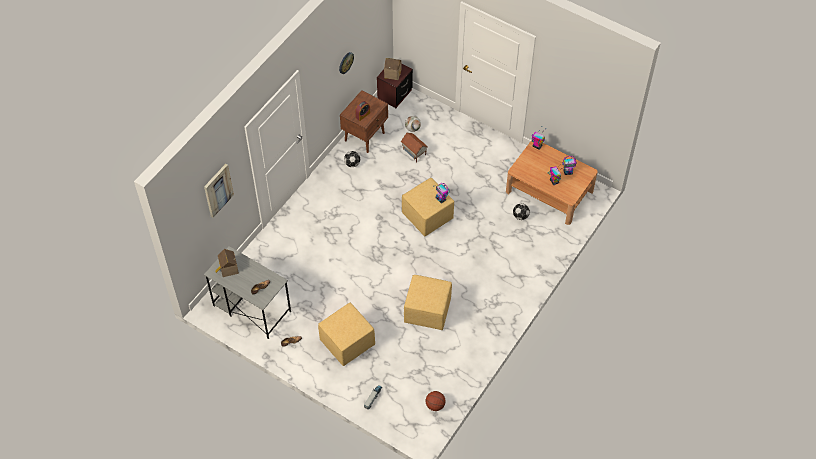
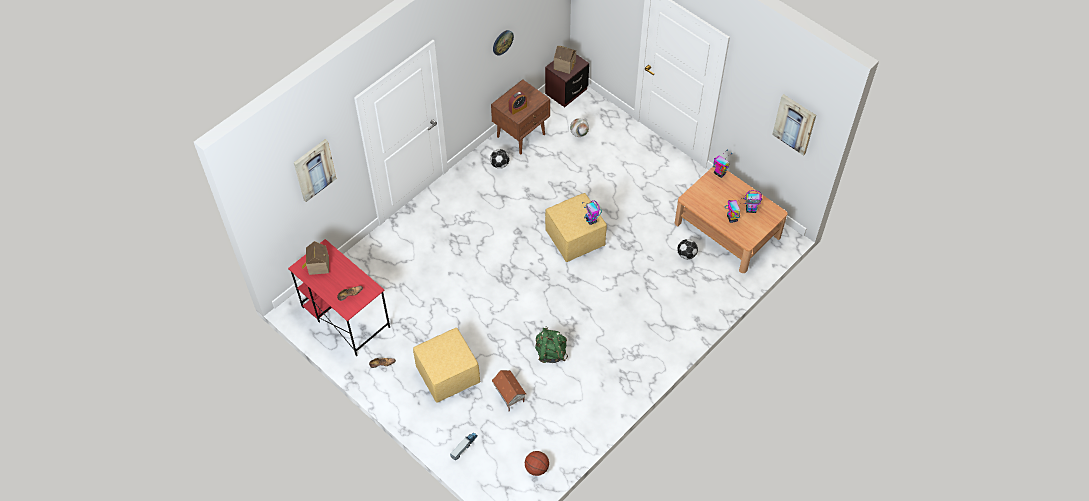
camera: 10 degrees right, 0 degrees up
(251, 308) = (345, 316): grey desk -> red desk
(414, 153) = (574, 162): toy house -> toy house (509, 396)
(427, 312) = (550, 352): yellow ottoman -> green backpack
(596, 99) = (794, 124): none -> picture

